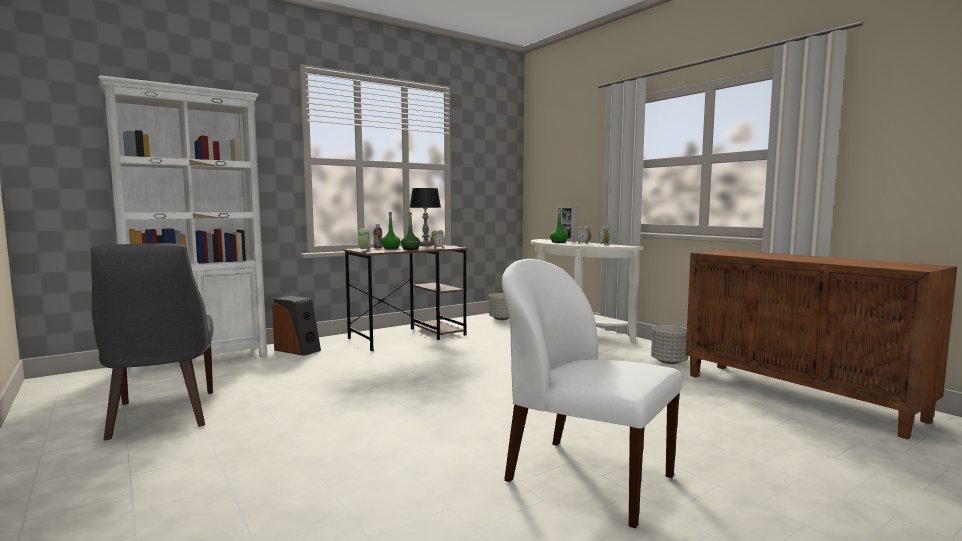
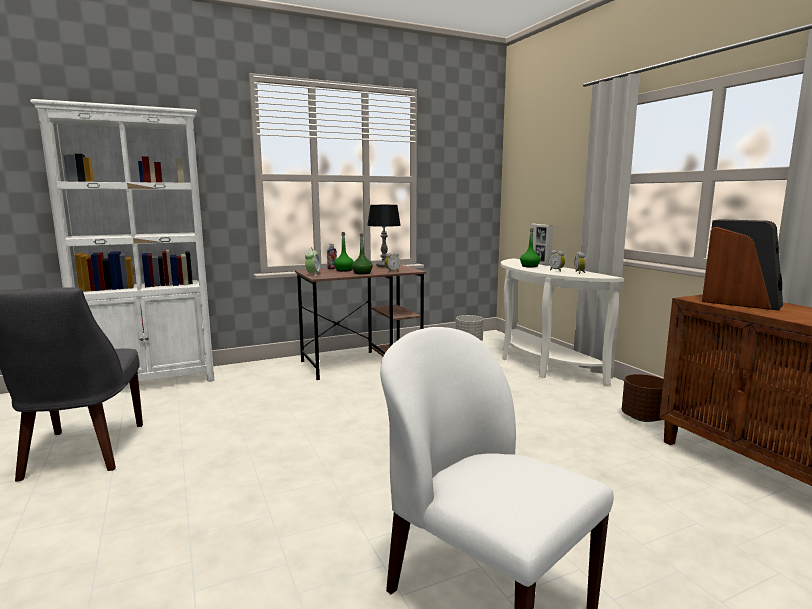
camera: 10 degrees right, 5 degrees up
(298, 350) = (246, 374): speaker -> speaker (741, 303)
(669, 362) = (643, 418): grey planter -> brown planter

